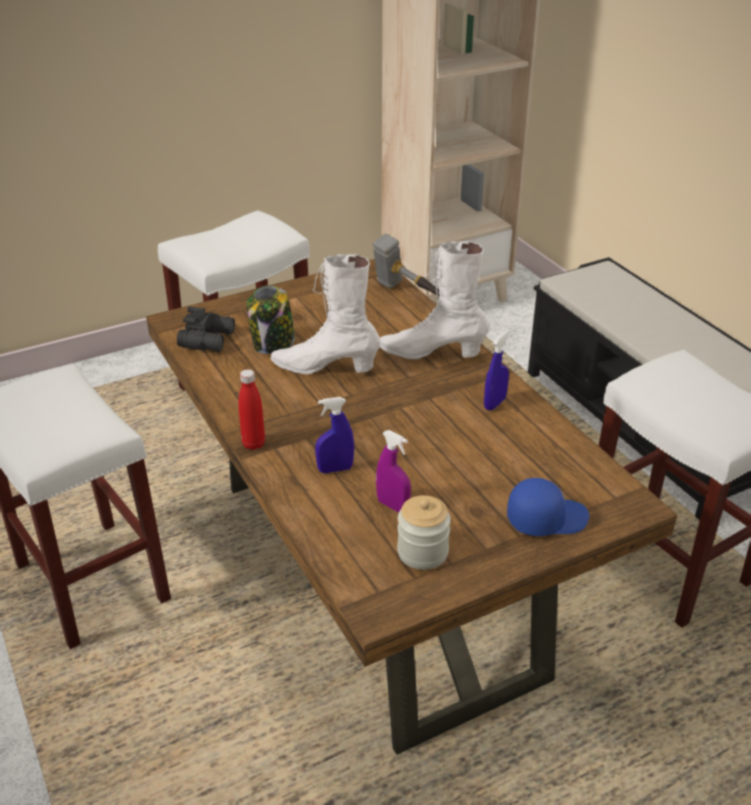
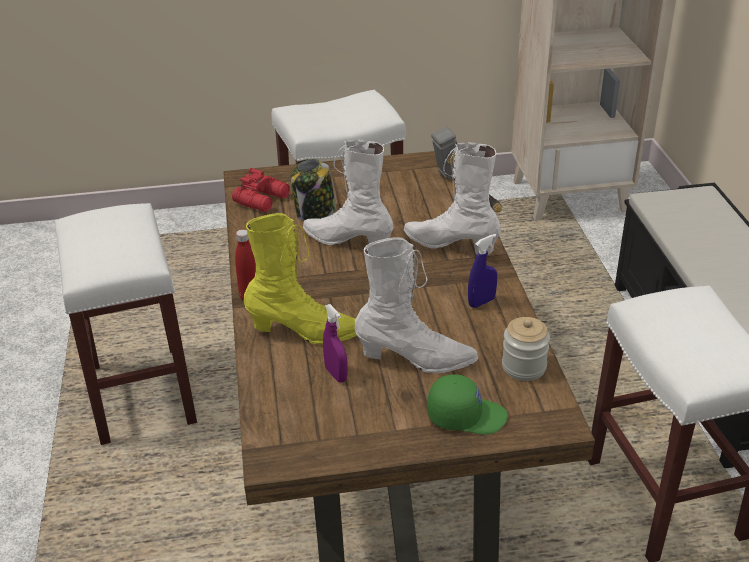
camera: 20 degrees right, 0 degrees up
(209, 339) = (263, 199): black binoculars -> red binoculars
(335, 469) = (305, 332): blue spray bottle -> yellow boot
(422, 552) = (338, 420): jar -> jar (524, 367)
(465, 474) = (416, 360): none -> white boot
(546, 518) = (466, 415): blue cap -> green cap

